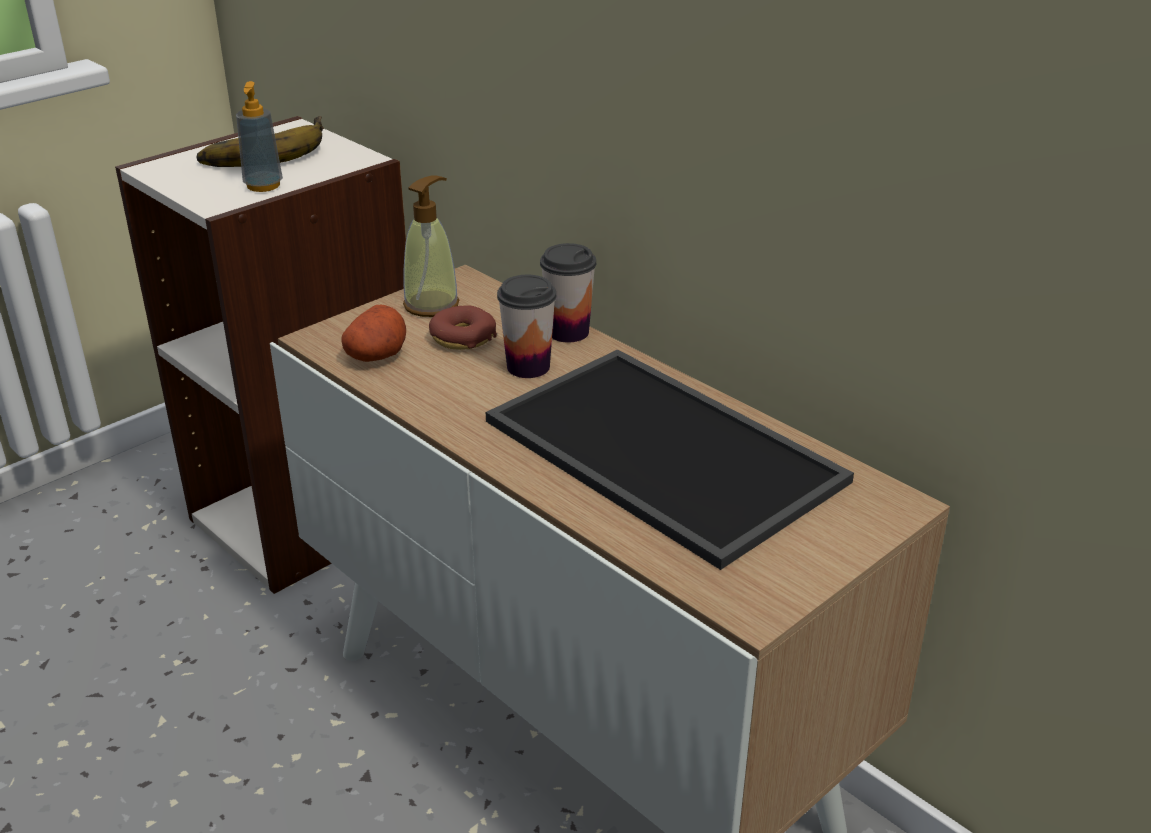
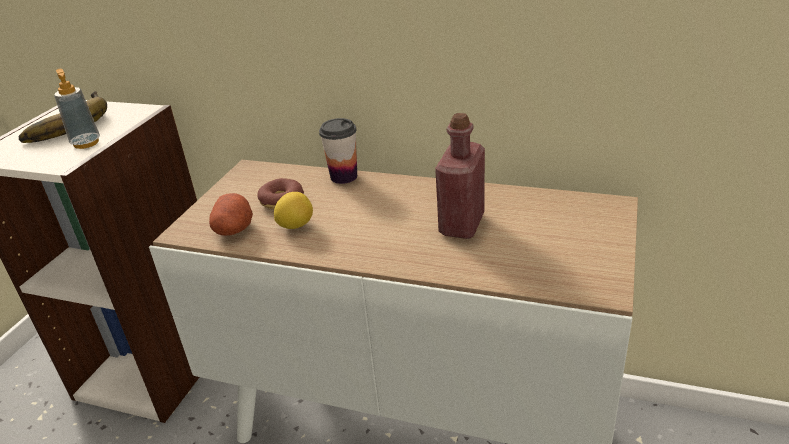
camera: 25 degrees left, 0 degrees up
(432, 305) = (242, 188): soap dispenser -> none
(450, 377) = (296, 225): none -> lemon
(528, 367) = (339, 203): cup -> none
(656, 451) = (462, 224): tray -> red bottle

